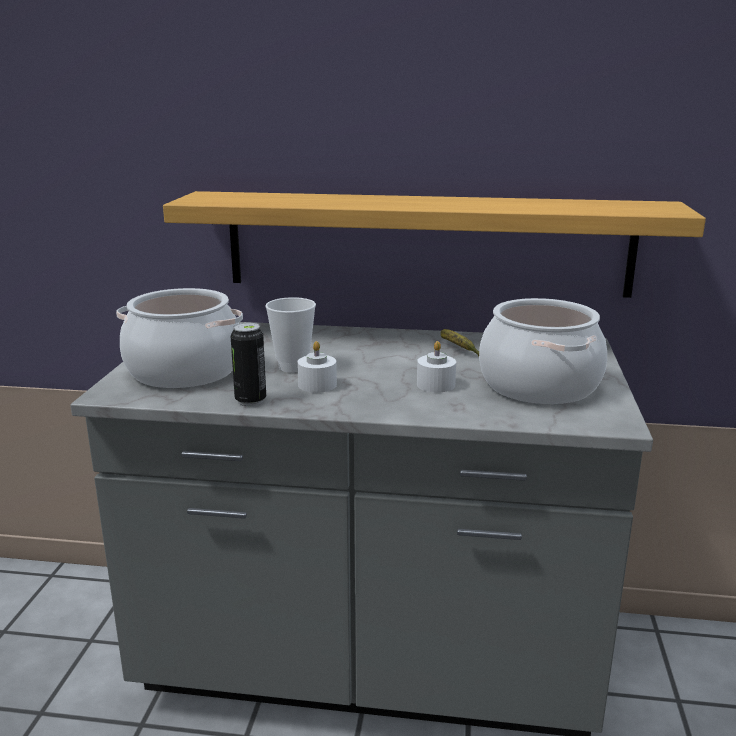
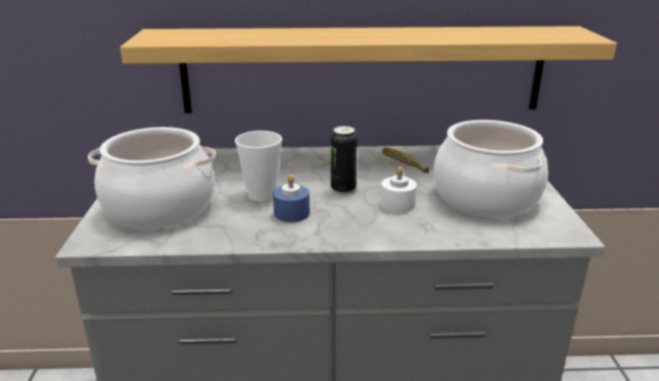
camera: 10 degrees left, 5 degrees up
(250, 401) = (235, 237): can -> can (343, 189)
(317, 385) = (291, 213): white candle -> blue candle

